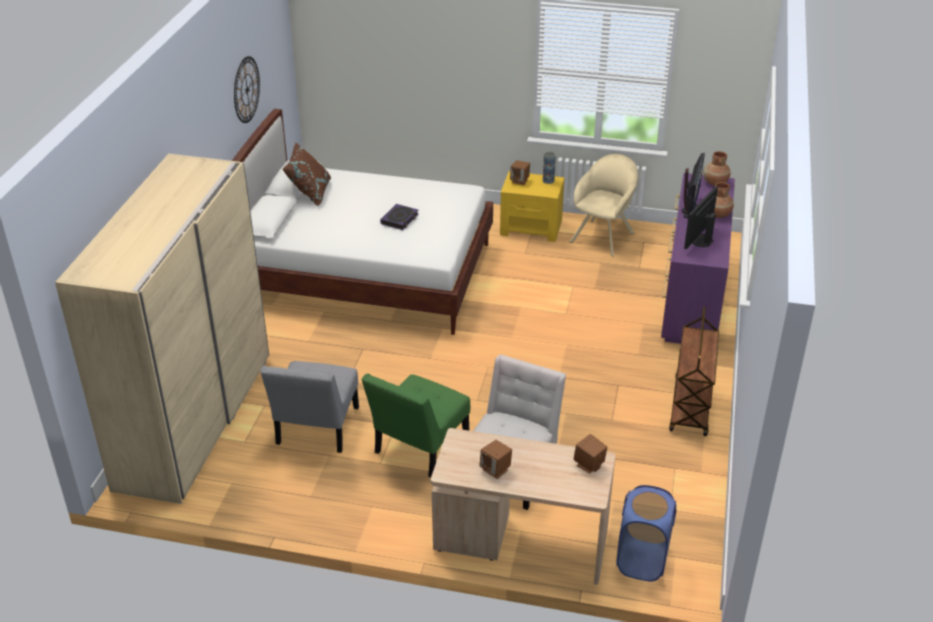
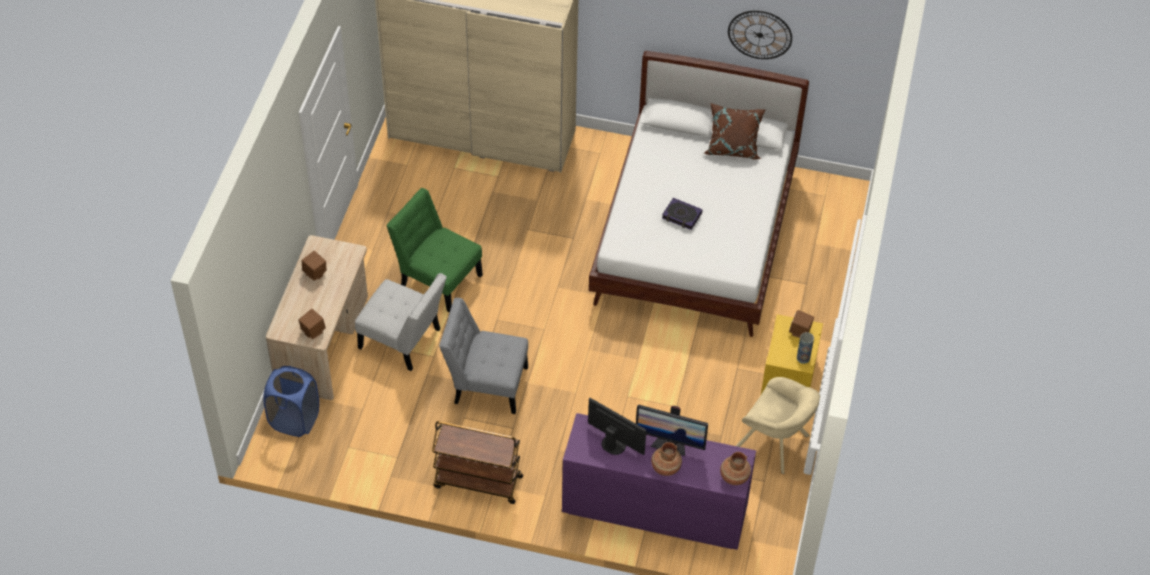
camera: 90 degrees right, 15 degrees up
(316, 429) = (465, 211): grey chair -> grey chair (486, 383)

